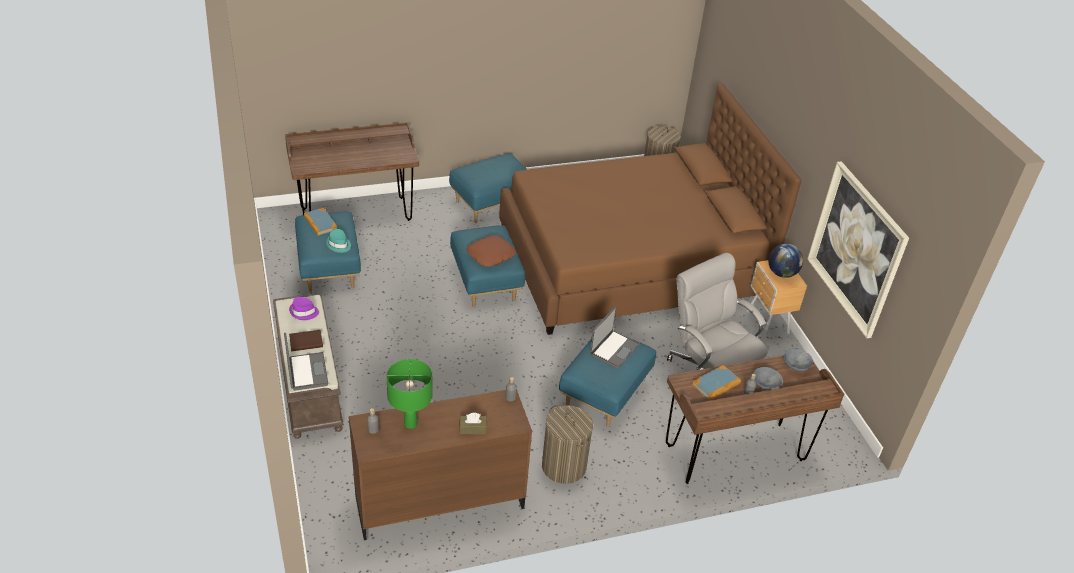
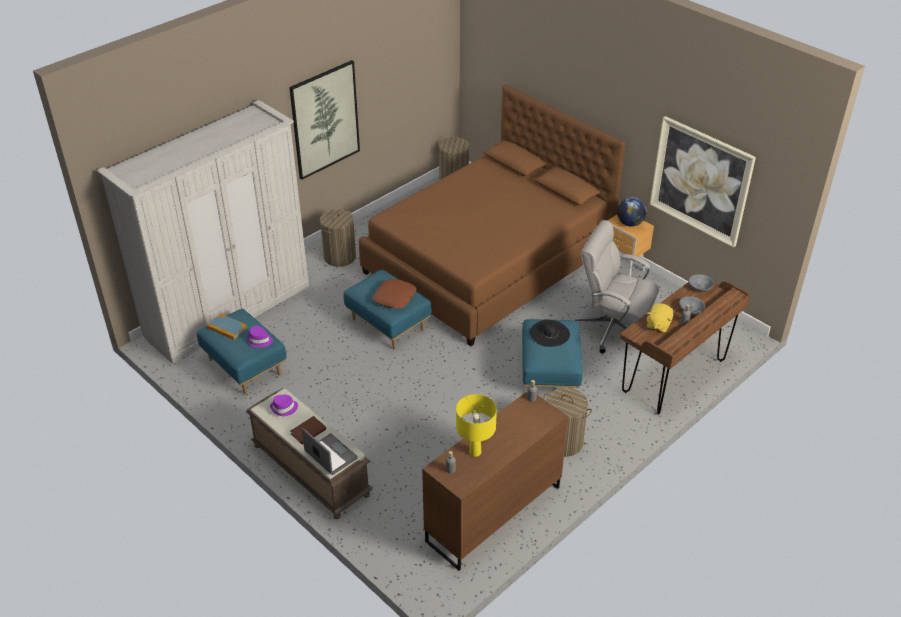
camera: 25 degrees left, 0 degrees up
(338, 245) = (259, 340): turquoise hat -> purple hat
(356, 214) = (229, 311): brown desk -> white wardrobe
(410, 424) = (475, 452): green table lamp -> yellow table lamp
(473, 428) = (524, 434): brown tissue box -> none
(492, 204) = (339, 257): blue ottoman -> laundry basket
(512, 59) = (325, 120): none -> picture
(613, 349) = (549, 333): laptop -> black hat
(716, 384) = (658, 325): book -> yellow plush toy

